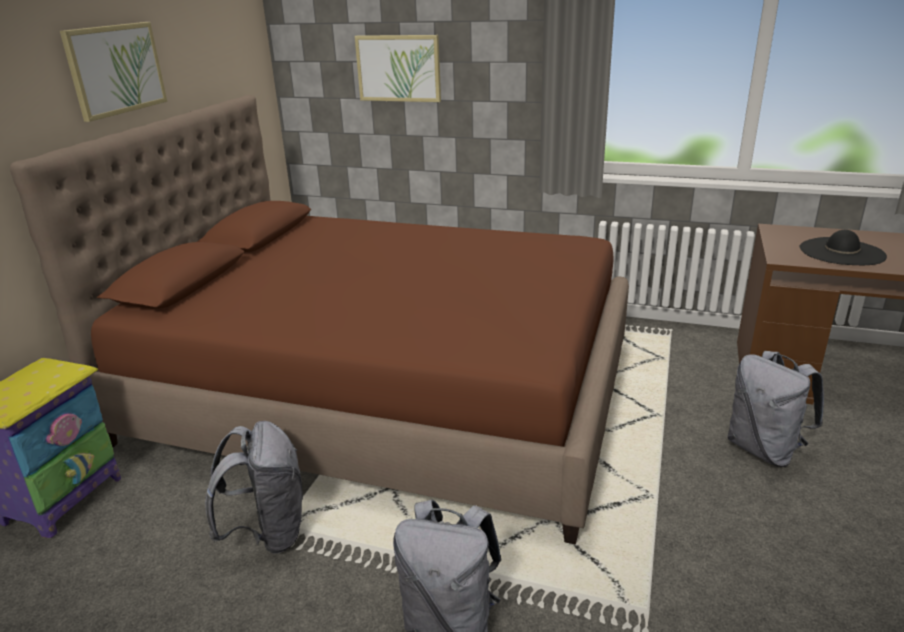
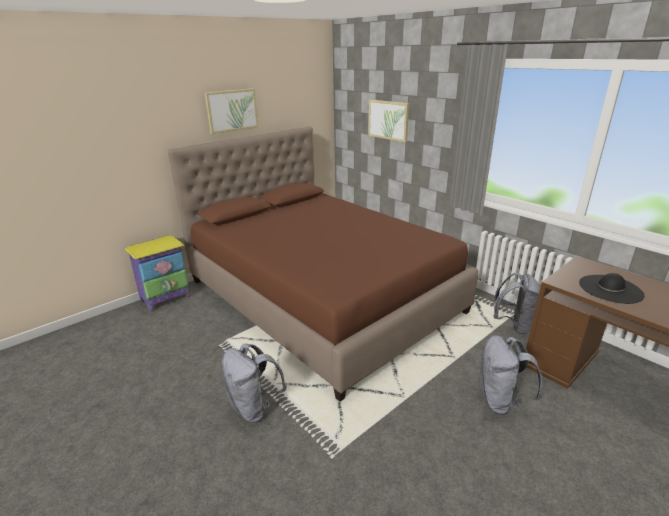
camera: 30 degrees right, 0 degrees up
(268, 532) = (220, 340): grey backpack -> grey backpack (514, 325)

